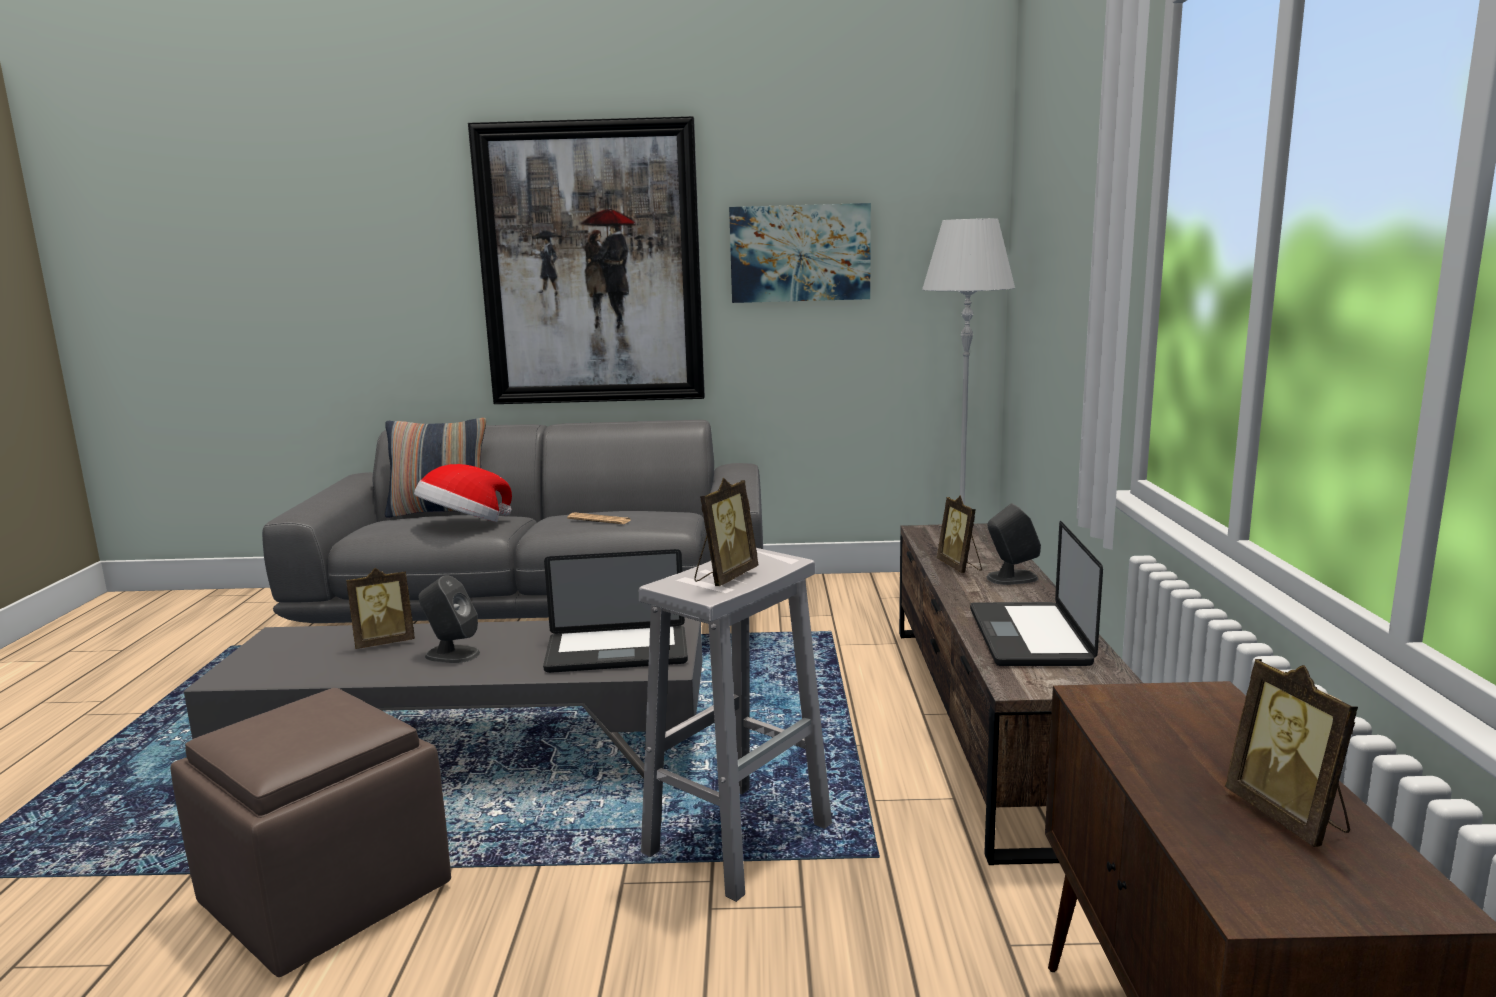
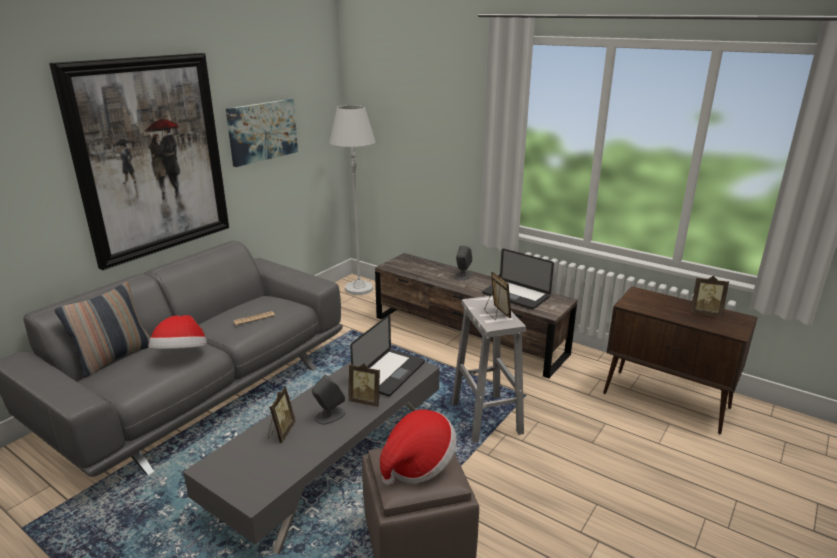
camera: 55 degrees left, 10 degrees up
(302, 724) = (418, 464): none -> hat
(960, 567) = (439, 278): picture frame -> picture frame (366, 401)

